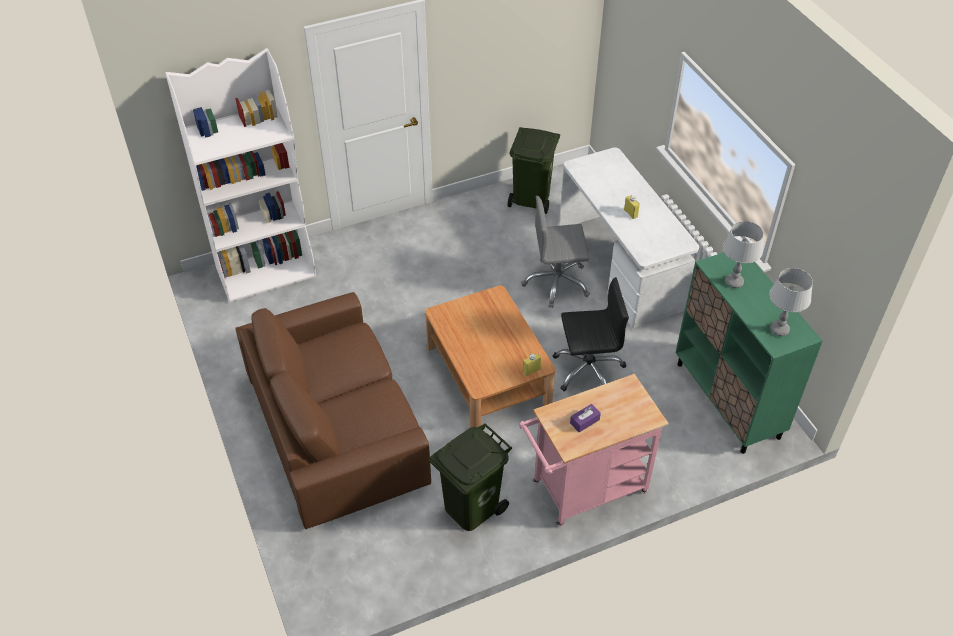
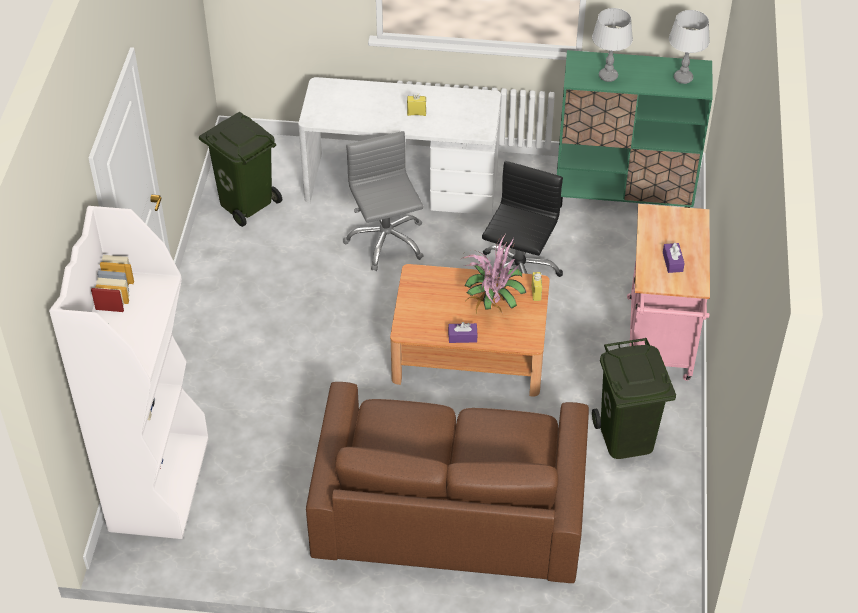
camera: 60 degrees left, 0 degrees up
(455, 347) = (462, 337): none -> purple tissue box
(499, 350) = (492, 306): none -> potted plant
(556, 283) = (386, 241): grey office chair -> grey office chair turned 135 degrees clockwise

